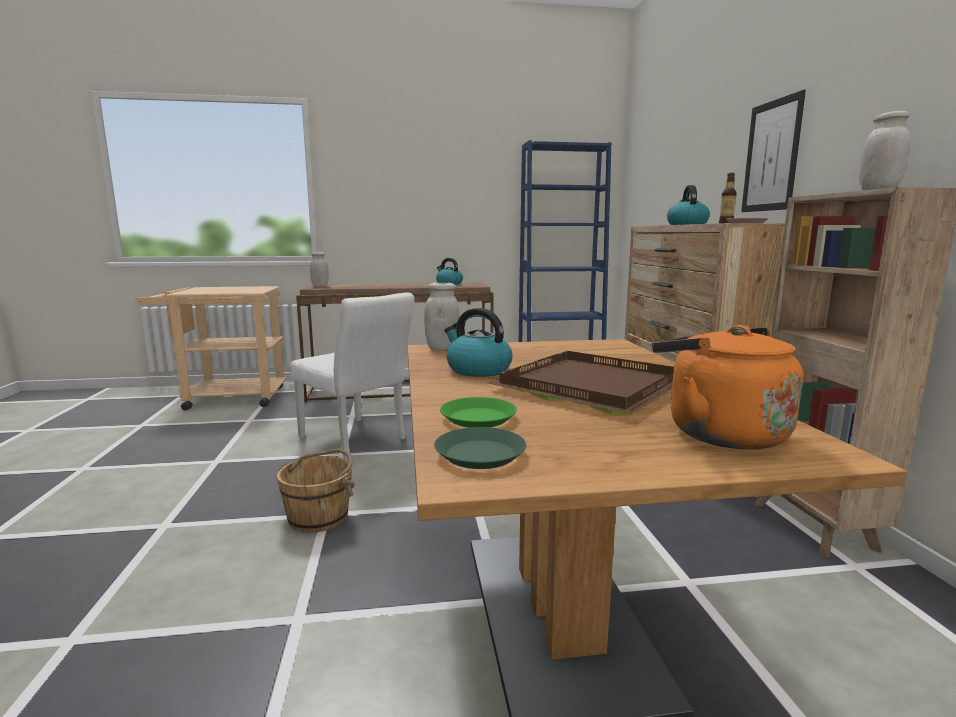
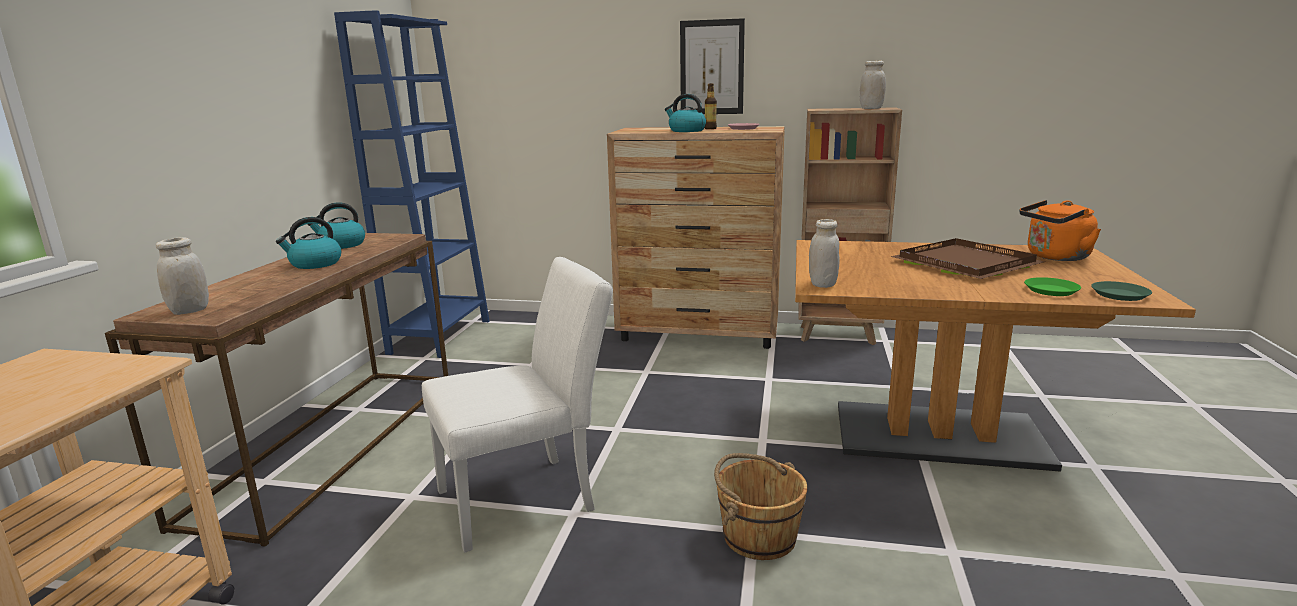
camera: 70 degrees left, 5 degrees up
(477, 370) = (915, 281): kettle -> kettle (315, 264)

